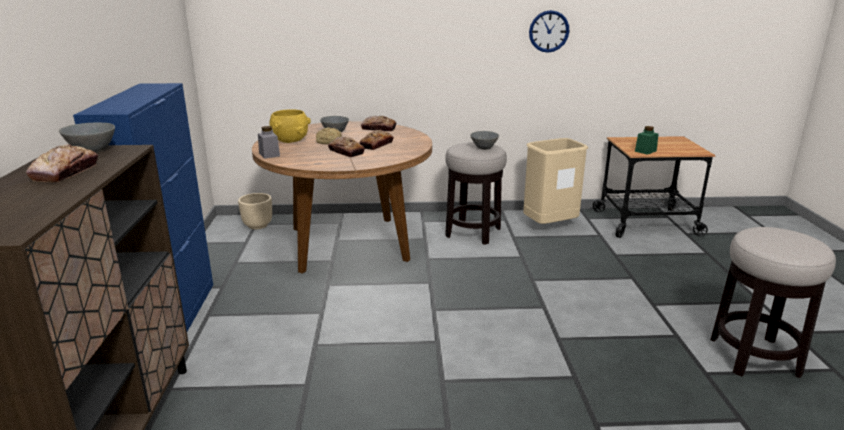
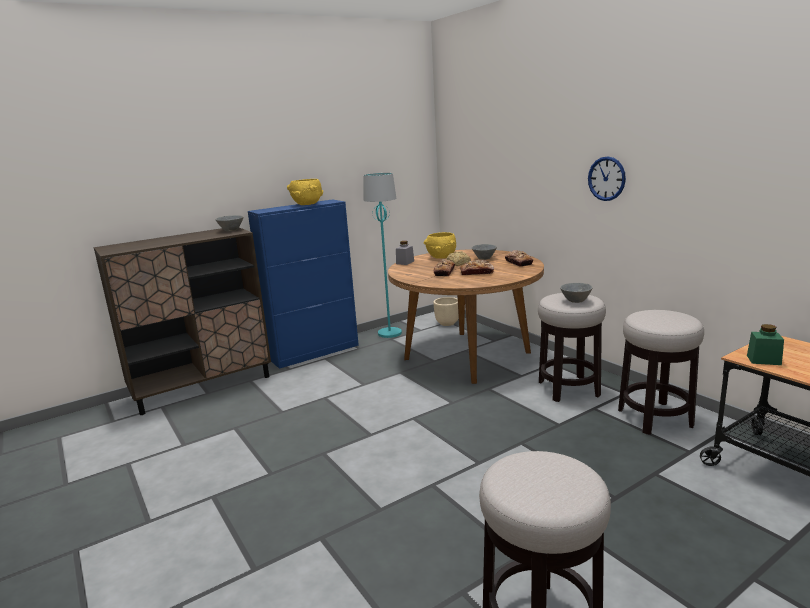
camera: 60 degrees right, 5 degrees down
(65, 172) = (194, 236): bread -> none
(144, 93) = (307, 204): none -> yellow bowl
(218, 258) = (389, 333): none -> turquoise floor lamp
(549, 31) = (701, 182): wall clock -> wall clock (606, 178)
(550, 226) = (655, 418): beige trash can -> stool

